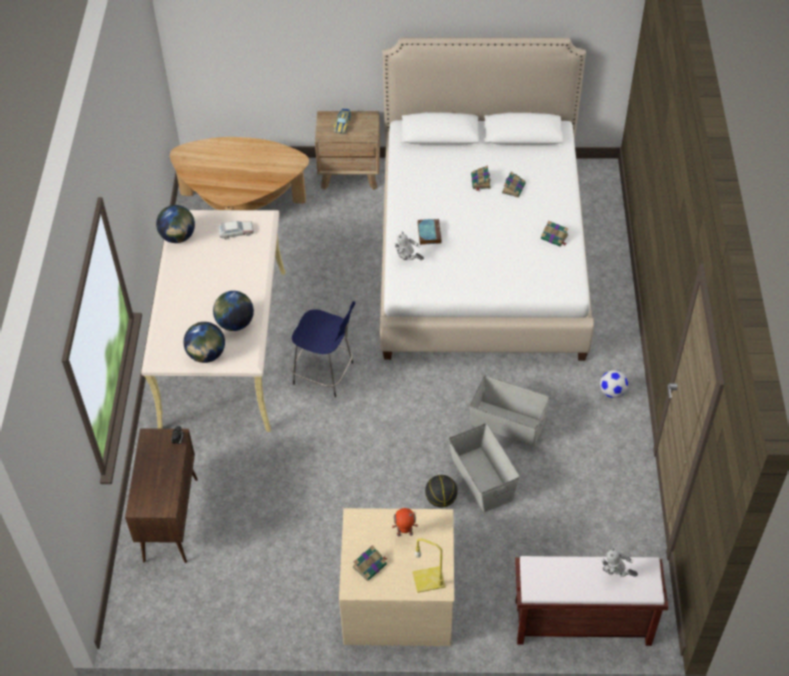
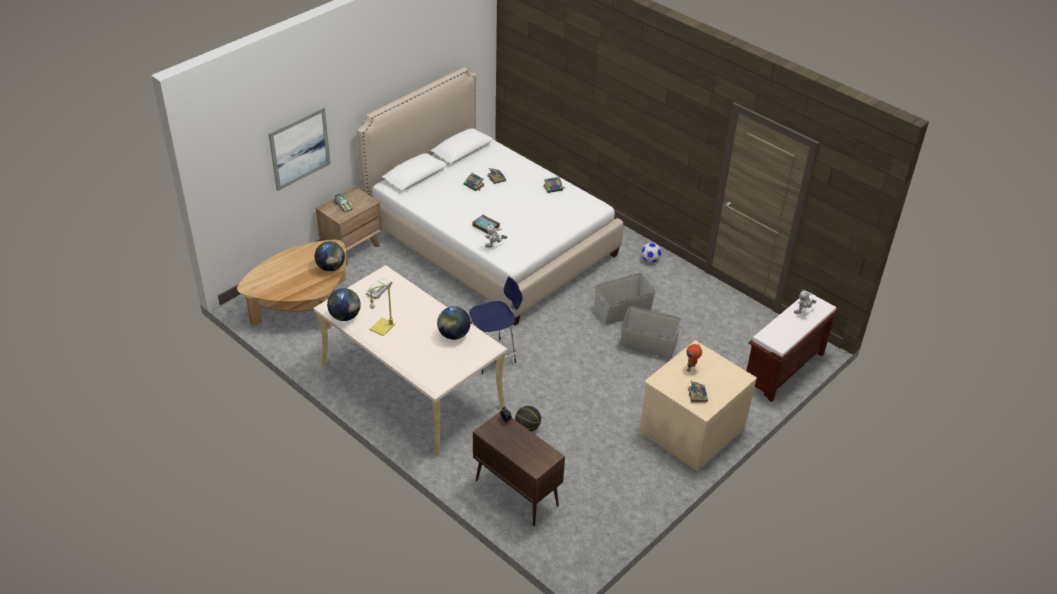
camera: 50 degrees left, 10 degrees down
(206, 355) = (462, 361): globe -> globe (331, 267)
(301, 38) = (300, 148): none -> picture
(429, 579) = (732, 377): yellow table lamp -> yellow table lamp (382, 326)
(441, 499) = (643, 368): basketball -> basketball (527, 427)

